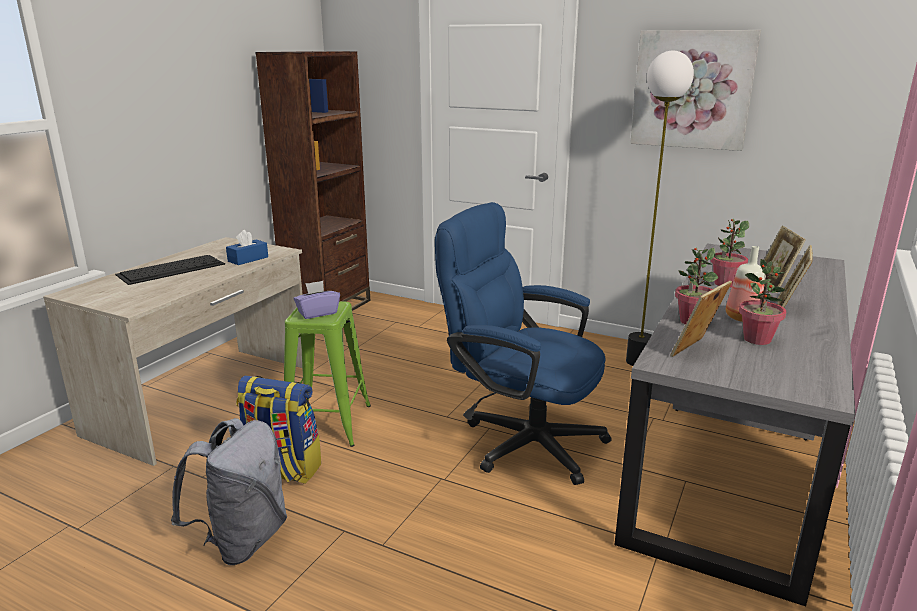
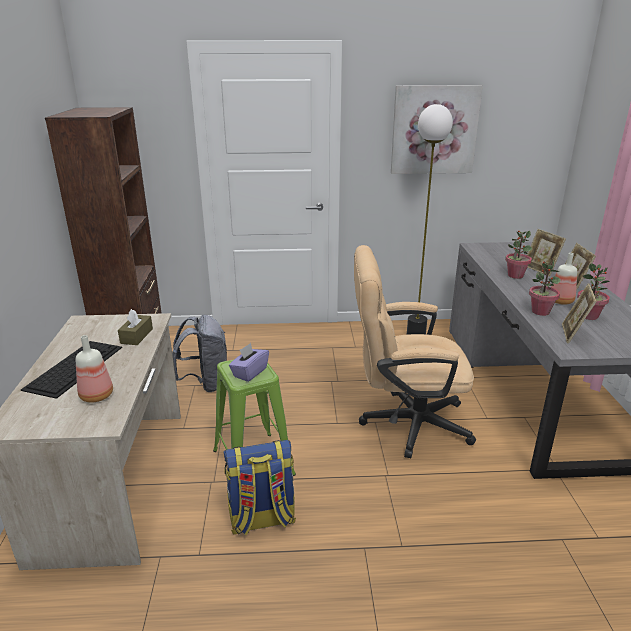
camera: 30 degrees left, 5 degrees up
(156, 290) = (98, 396): none -> bottle
(242, 540) = (298, 593): grey backpack -> grey backpack (205, 383)
(248, 259) = (136, 336): blue tissue box -> brown tissue box
(521, 439) = (405, 423): blue office chair -> beige office chair

